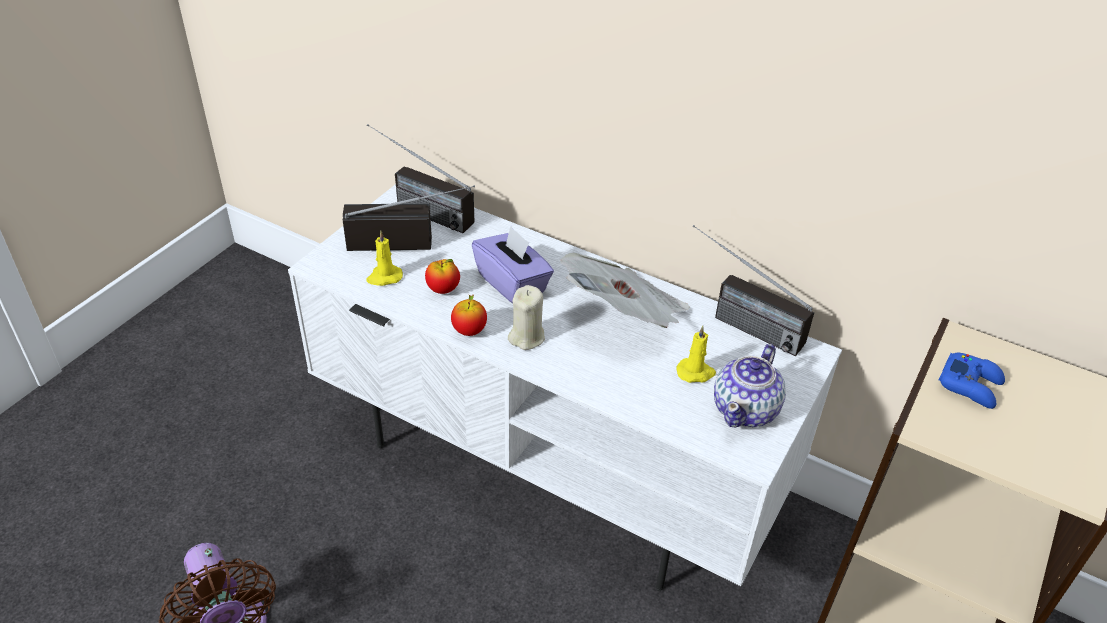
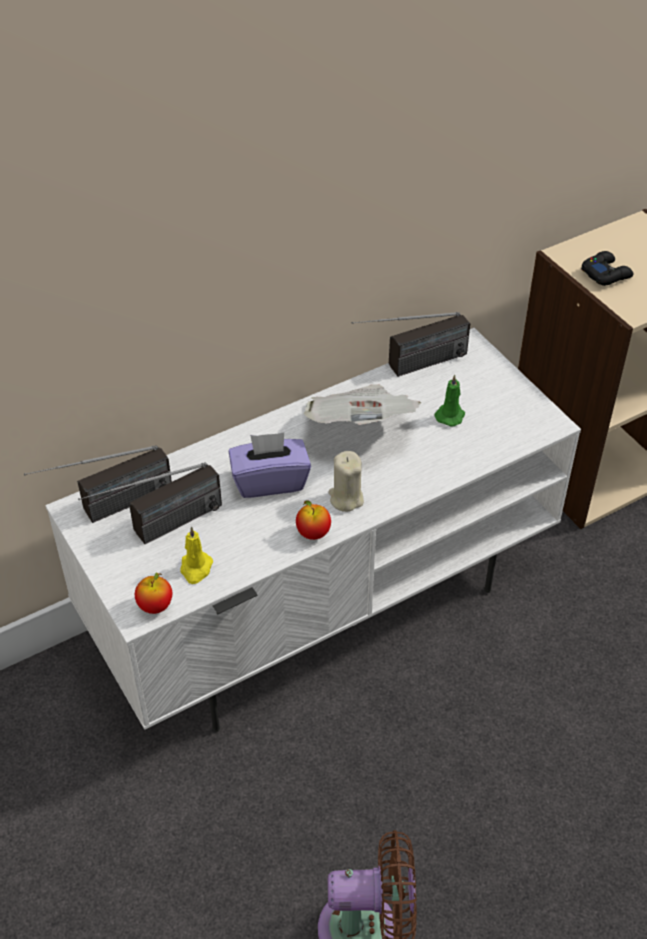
camera: 60 degrees left, 5 degrees up
(412, 242) = (158, 530): radio -> radio turned 150 degrees counterclockwise
(443, 290) = (245, 531): apple -> apple (155, 606)
(696, 372) = (450, 415): yellow candle -> green candle
(746, 409) = (504, 406): teapot -> none
(970, 385) = (606, 273): blue game controller -> black game controller

